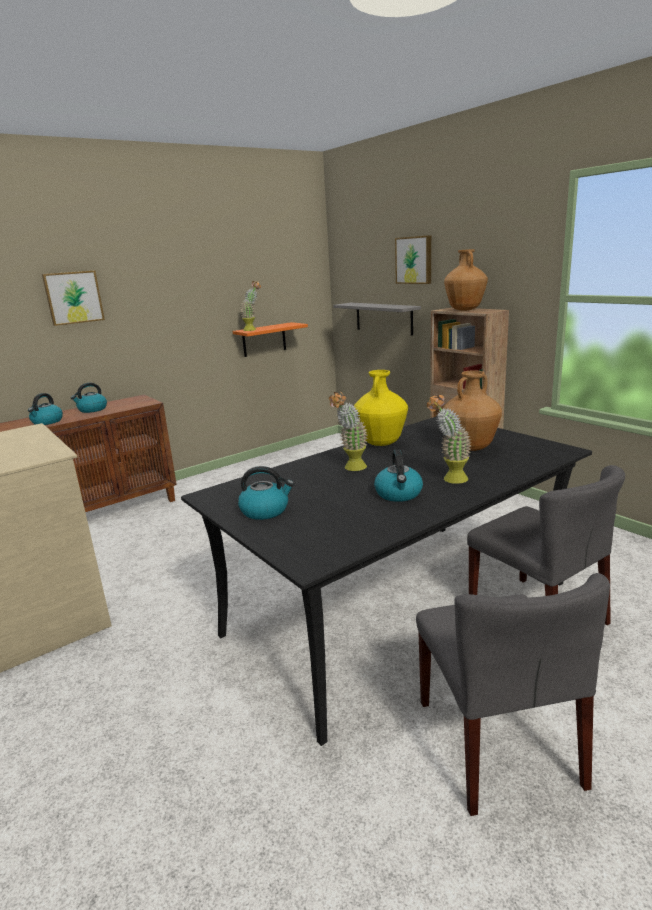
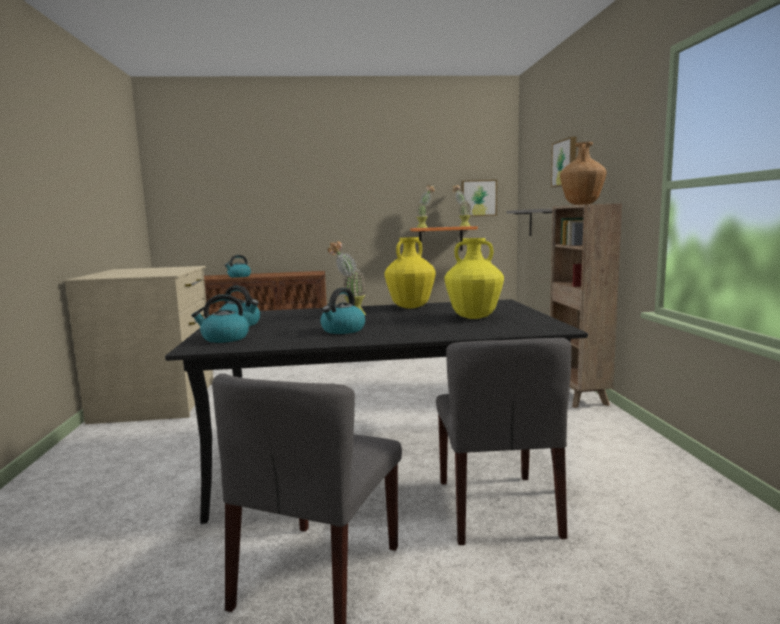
camera: 30 degrees right, 10 degrees down
(73, 297) = (281, 190): picture -> picture (478, 198)
(92, 409) = (276, 274): kettle -> kettle (224, 338)
(449, 479) = (402, 329): potted plant -> potted plant (462, 226)
(471, 448) = (474, 317): brown vase -> yellow vase

